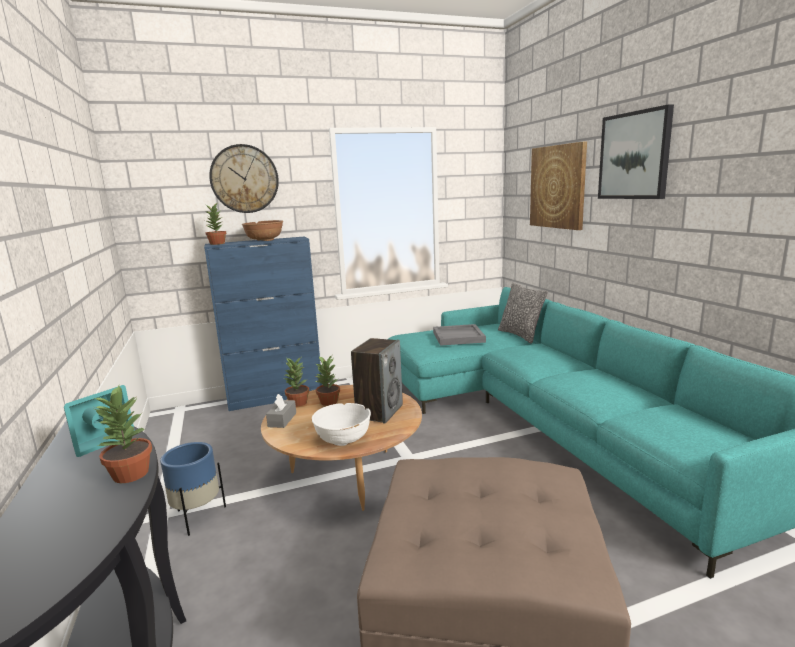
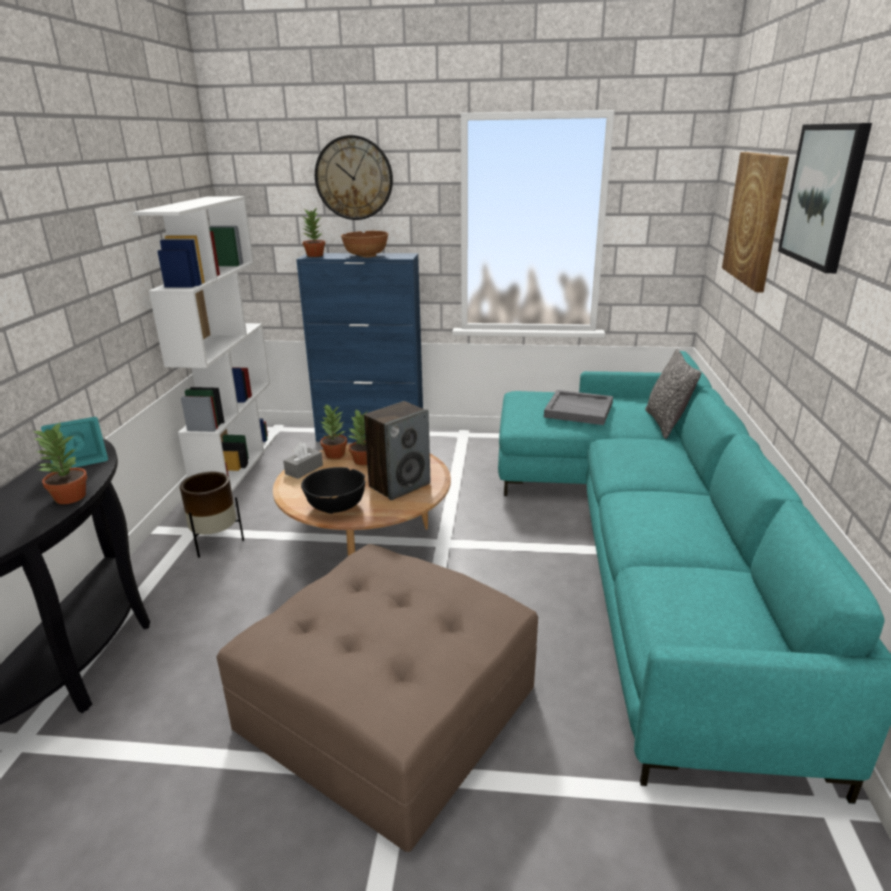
camera: 25 degrees right, 10 degrees up
(161, 444) = (237, 462): none -> white bookcase
(197, 517) = (216, 542): blue planter -> brown planter
(343, 439) = (336, 506): white bowl -> black bowl

